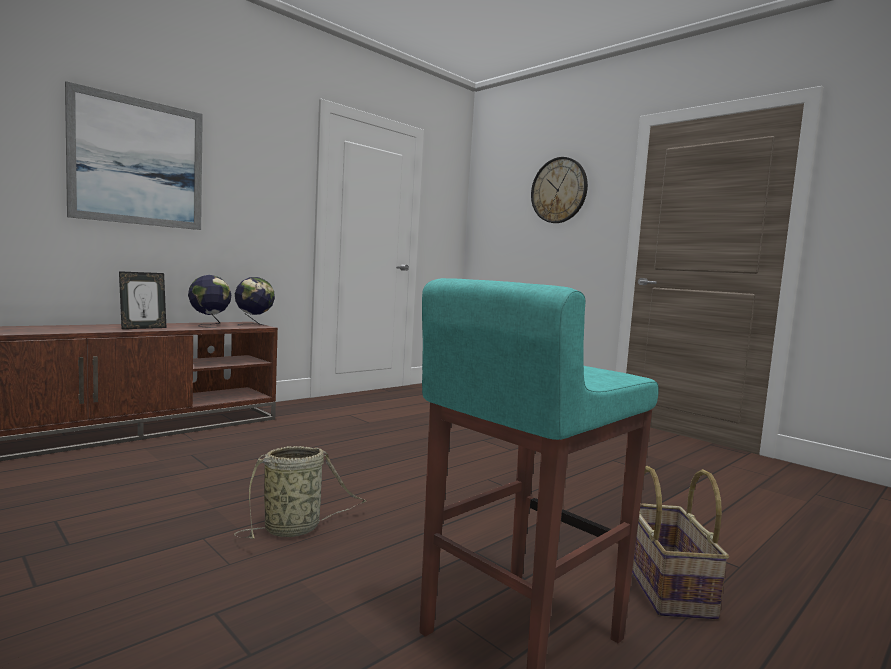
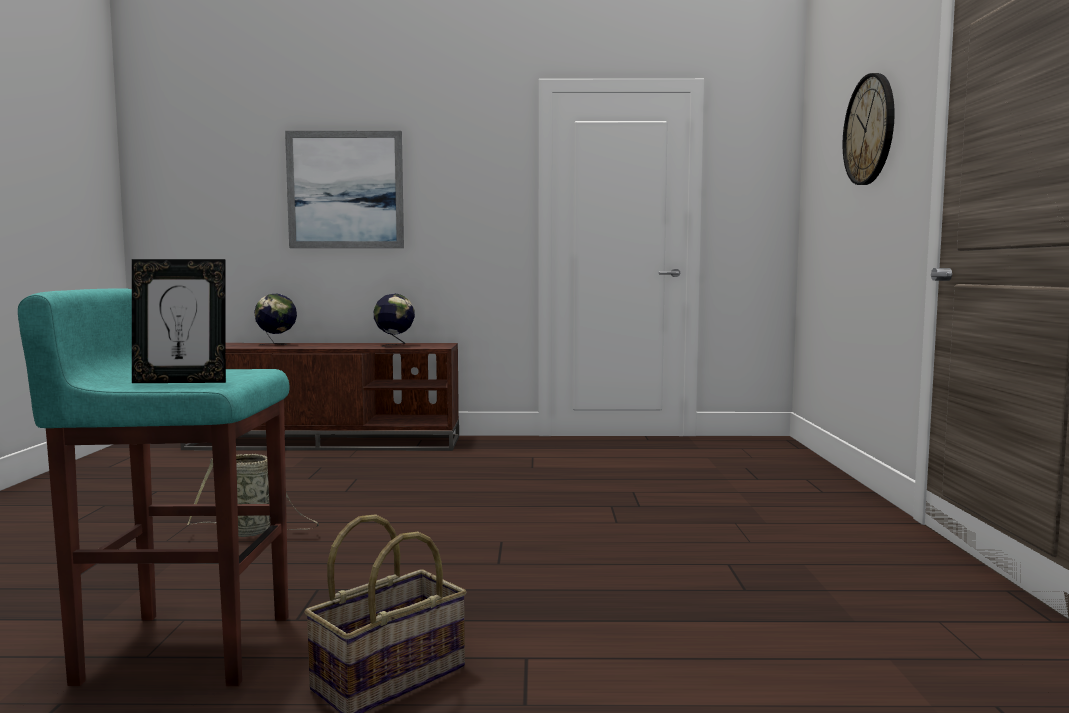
camera: 45 degrees right, 0 degrees up
(143, 328) = (328, 346): picture frame -> picture frame (181, 381)
(254, 325) = (439, 346): globe -> globe (277, 345)

